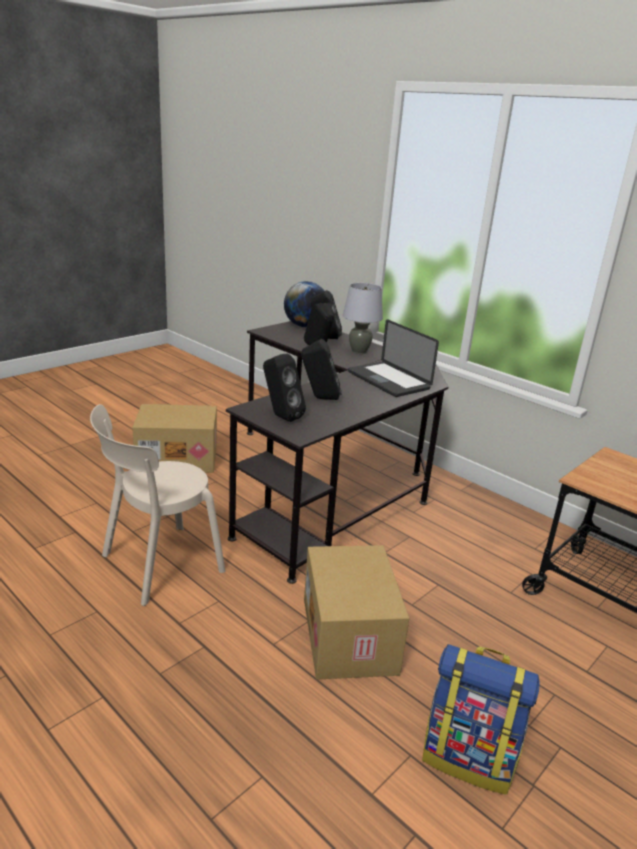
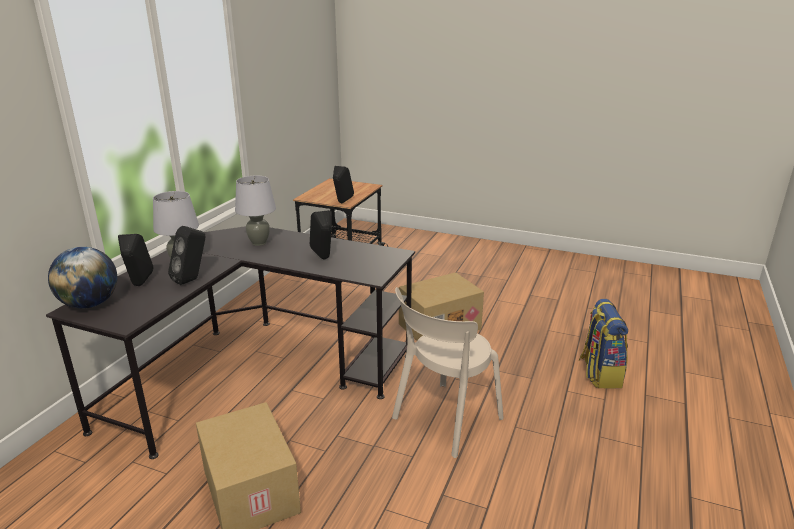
camera: 110 degrees left, 0 degrees up
(157, 565) = (444, 420): beige chair -> beige chair turned 105 degrees clockwise
(280, 417) = (375, 264): black speaker -> black speaker (342, 203)
(388, 380) = (259, 243): laptop -> grey table lamp
(469, 757) = (483, 288): backpack -> backpack (599, 373)

